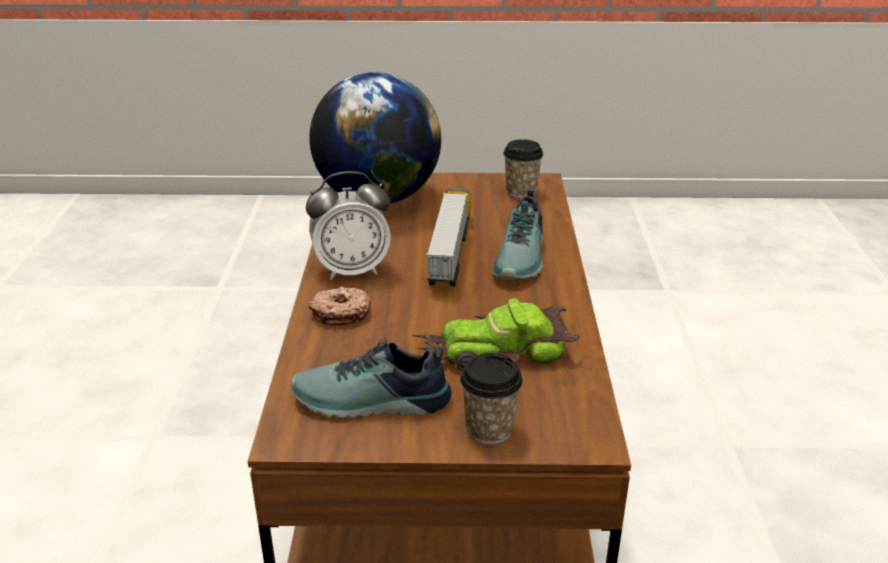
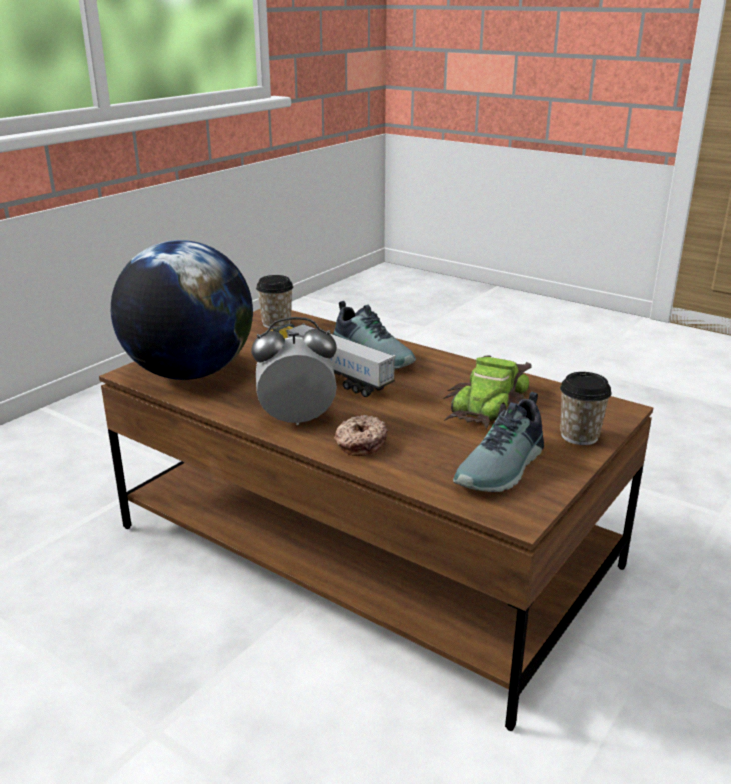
camera: 55 degrees left, 5 degrees down
(352, 270) = (297, 419): alarm clock -> alarm clock turned 120 degrees counterclockwise

